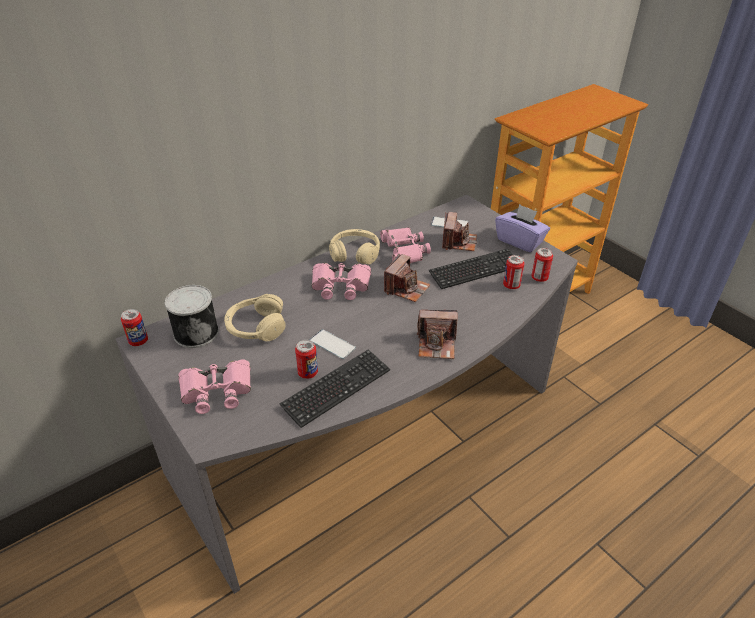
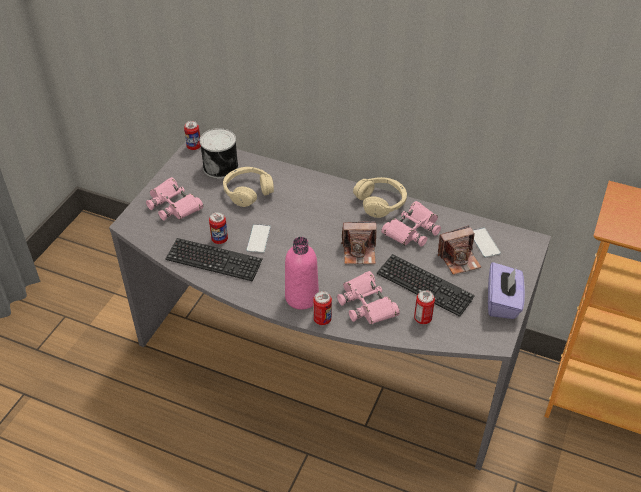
camera: 60 degrees right, 5 degrees up
(340, 285) = (331, 213): pink binoculars -> pink binoculars (366, 303)
(436, 345) = (301, 297): camera -> pink bottle
(539, 278) = (452, 335): can -> can (322, 319)

